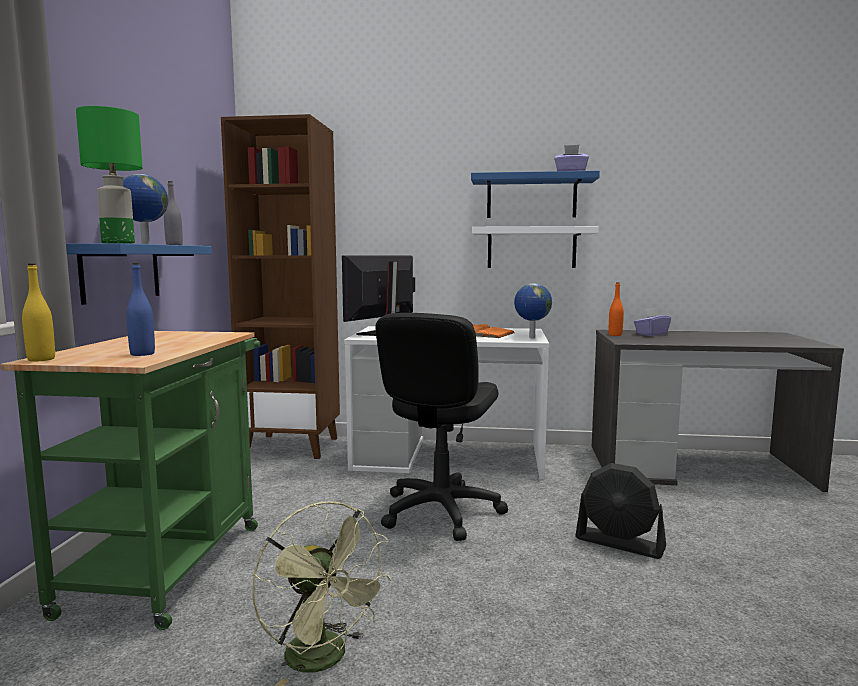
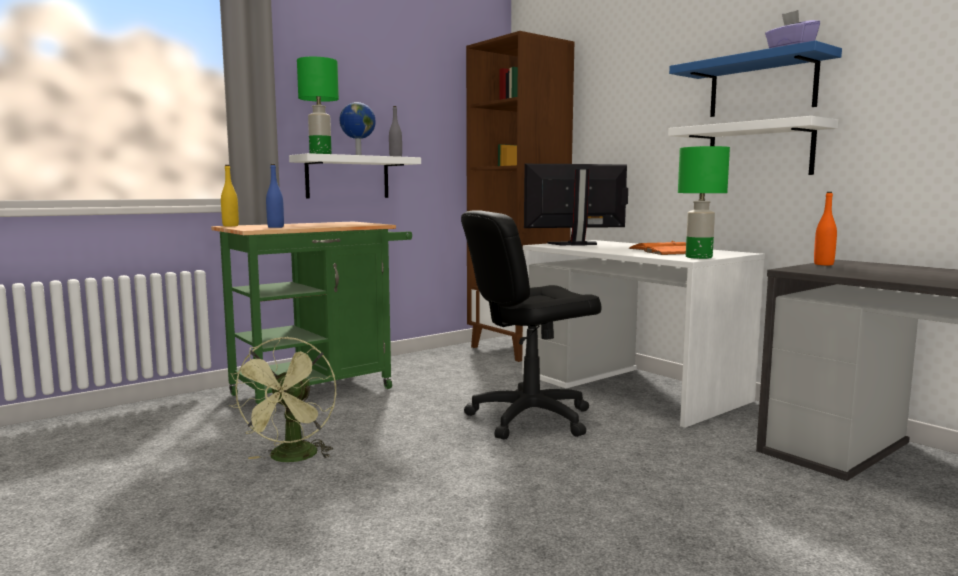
camera: 45 degrees right, 0 degrees up
(121, 272) = (347, 177): blue shelf -> white shelf
(531, 338) = (698, 257): globe -> green table lamp
(620, 543) = (635, 491): black fan -> none
(651, 334) = (885, 268): purple tissue box -> none

